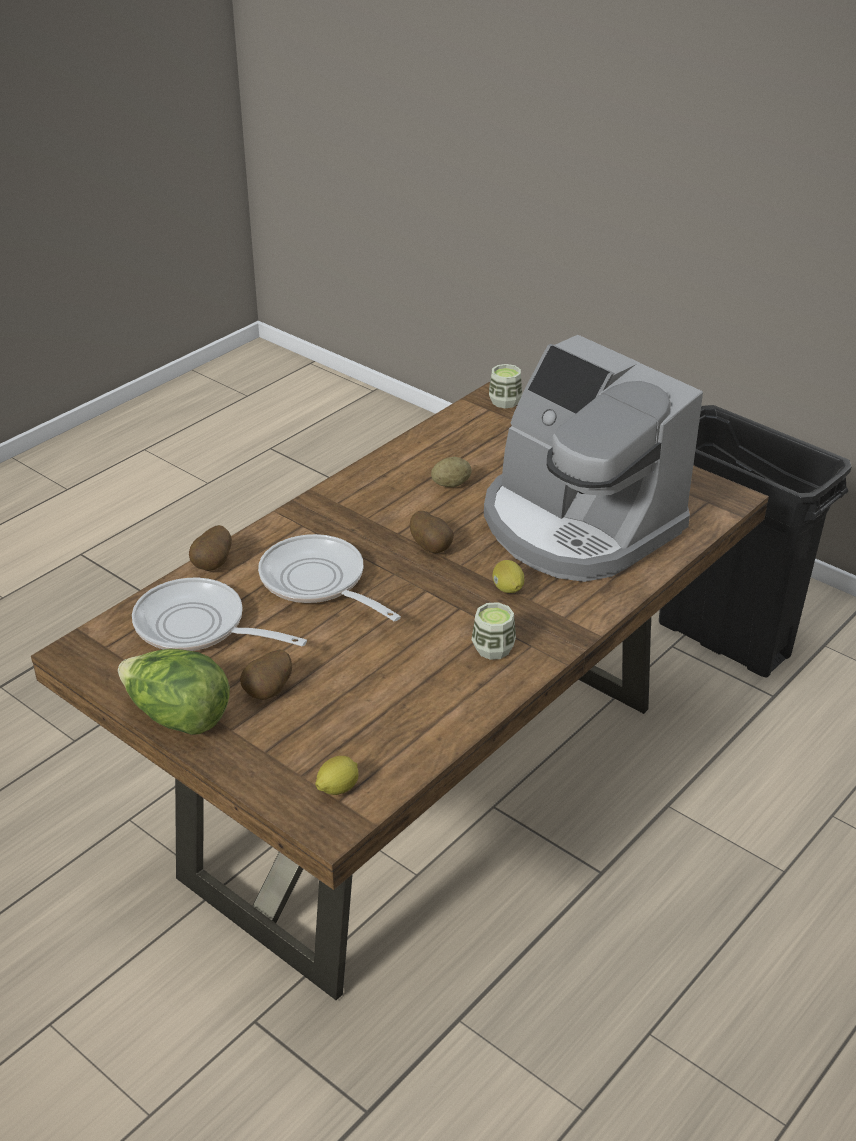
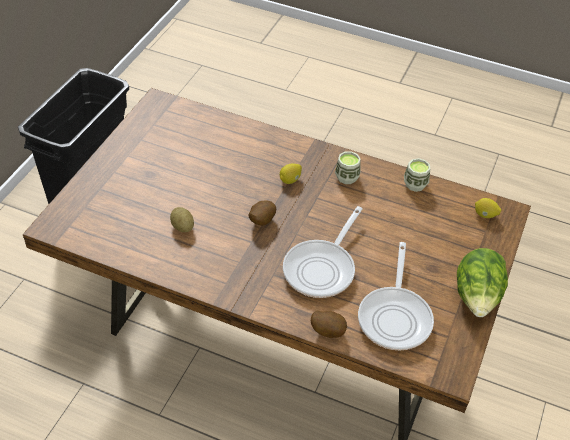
camera: 110 degrees left, 10 degrees up
(269, 692) = (433, 262): potato -> none
(505, 401) = (55, 219): cup -> cup (415, 184)
(577, 525) = (211, 160): coffee machine -> none

